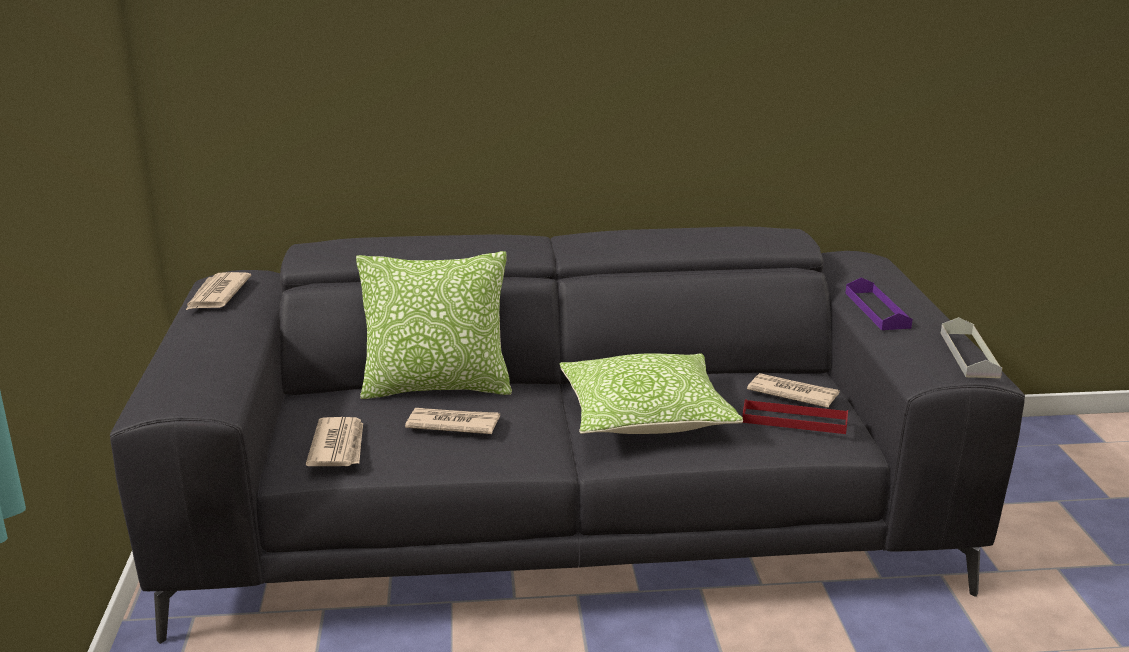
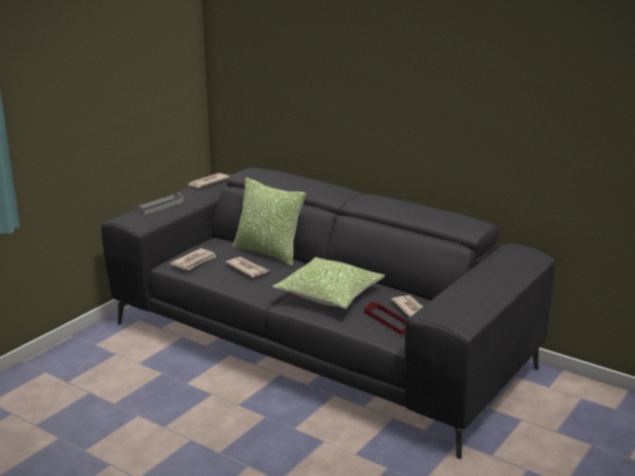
camera: 40 degrees right, 0 degrees up
(877, 310) = (471, 278): purple tray -> none
(969, 354) = (468, 312): grey tray -> grey tray (159, 206)

